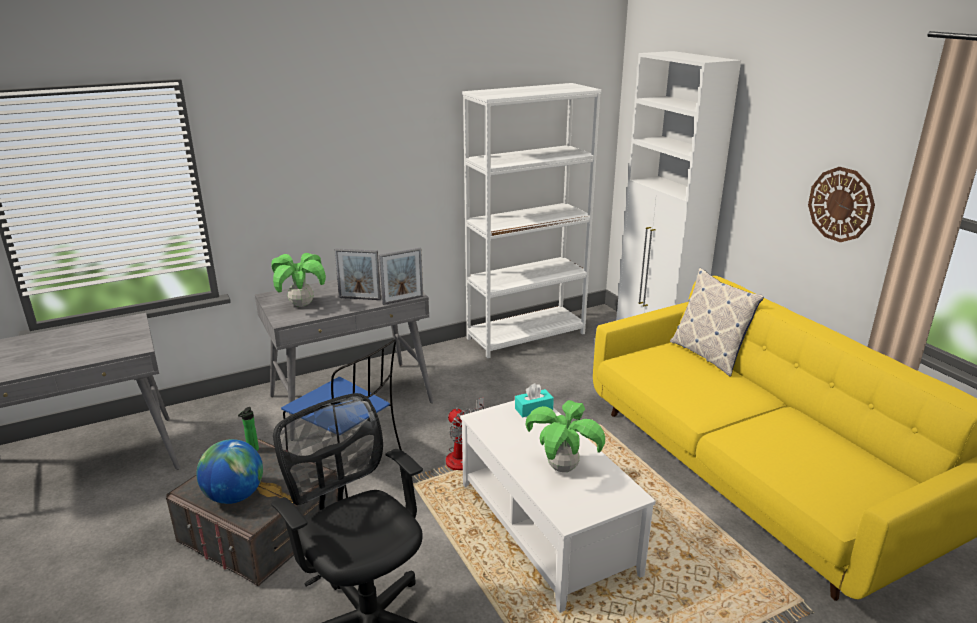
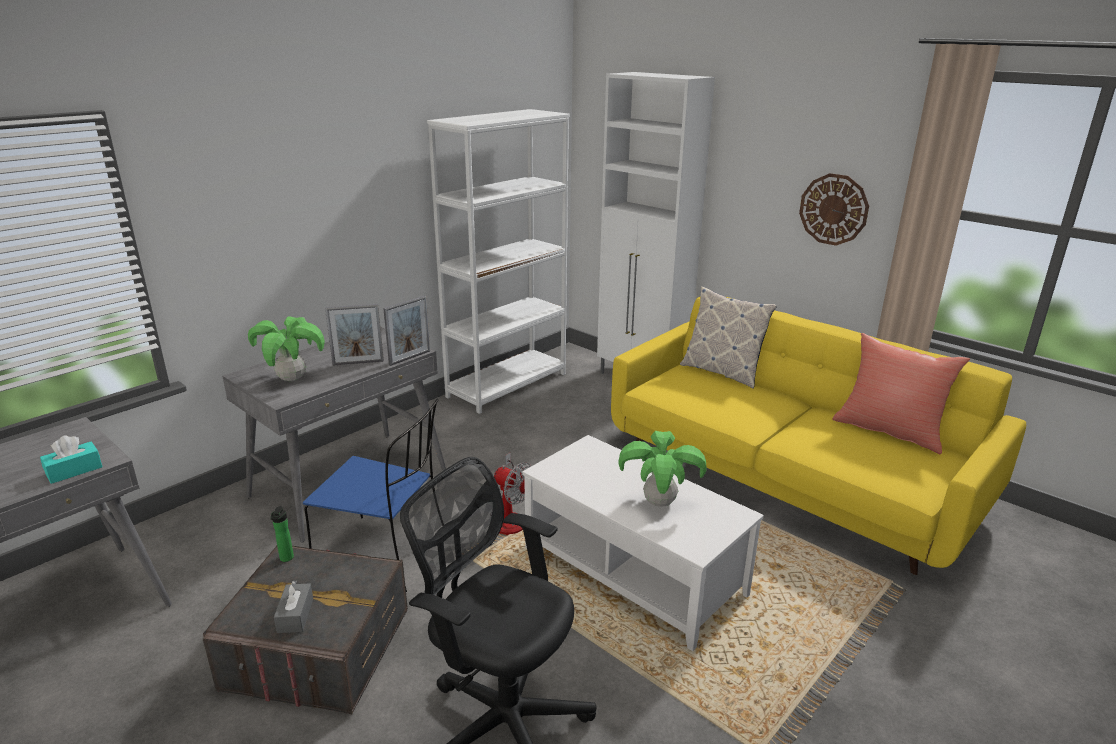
camera: 20 degrees left, 0 degrees up
(234, 496) = (295, 615): globe -> grey tissue box
(533, 409) = (594, 451): turquoise tissue box -> turquoise tissue box (74, 470)
(851, 445) = (889, 431): none -> red pillow

